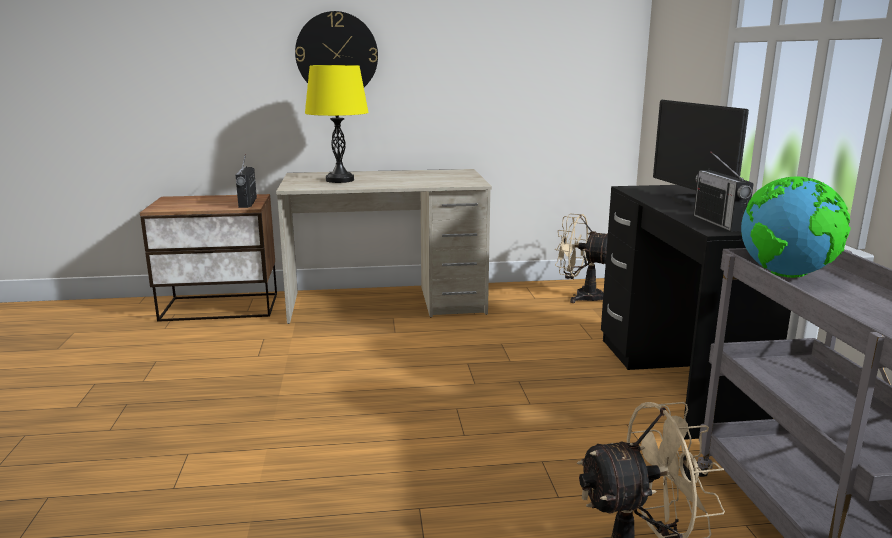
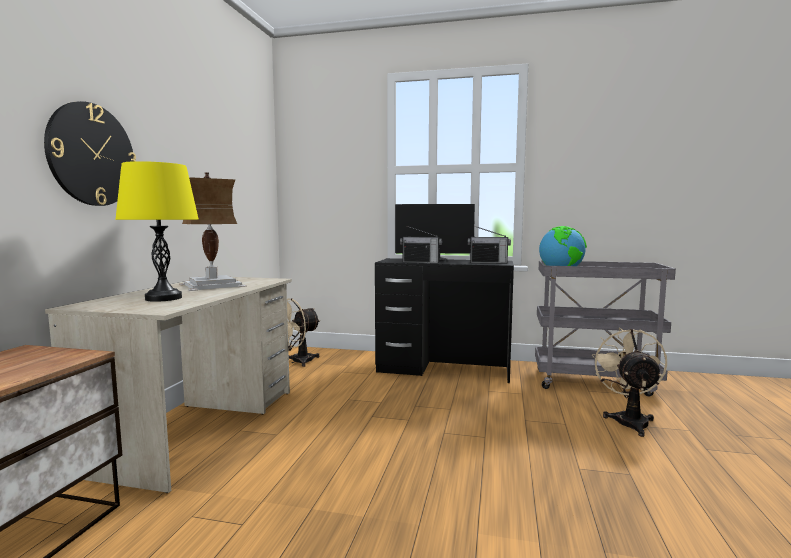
camera: 70 degrees left, 10 degrees down
(247, 203) = (57, 354): radio -> radio (421, 262)
(416, 177) = (211, 285): none -> table lamp

